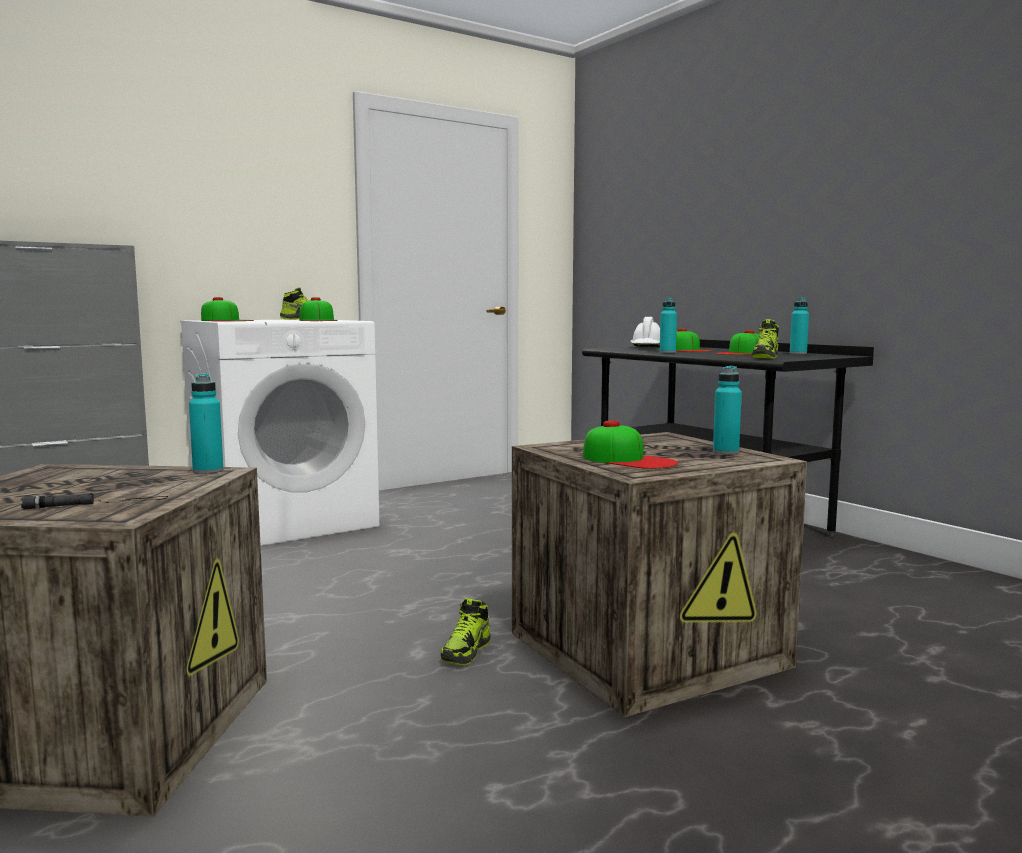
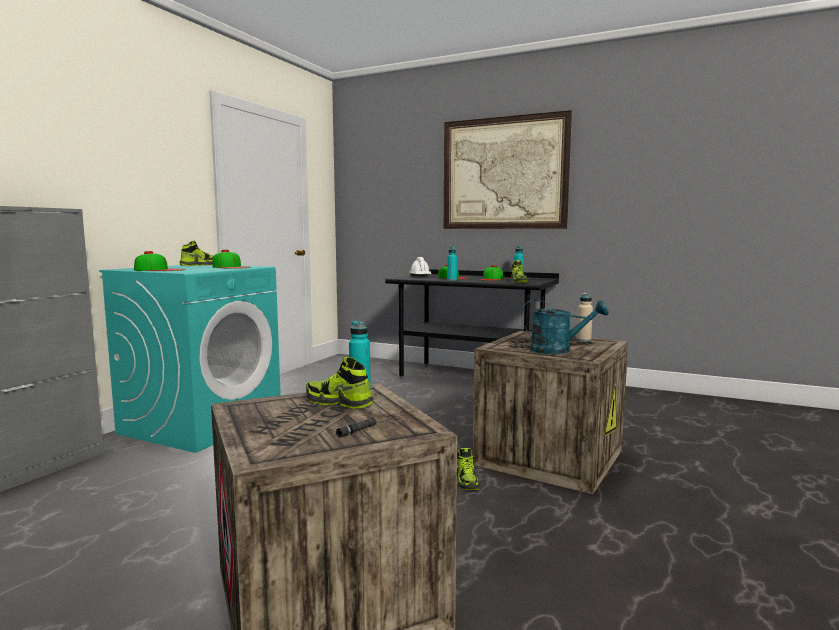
camera: 30 degrees left, 0 degrees up
(144, 479) = (338, 402): none -> shoe
(285, 522) = (202, 423): white washing machine -> turquoise washing machine
(628, 460) = (558, 350): cap -> turquoise watering can
(725, 452) = (583, 340): turquoise bottle -> beige bottle
(793, 172) = (504, 173): none -> picture

